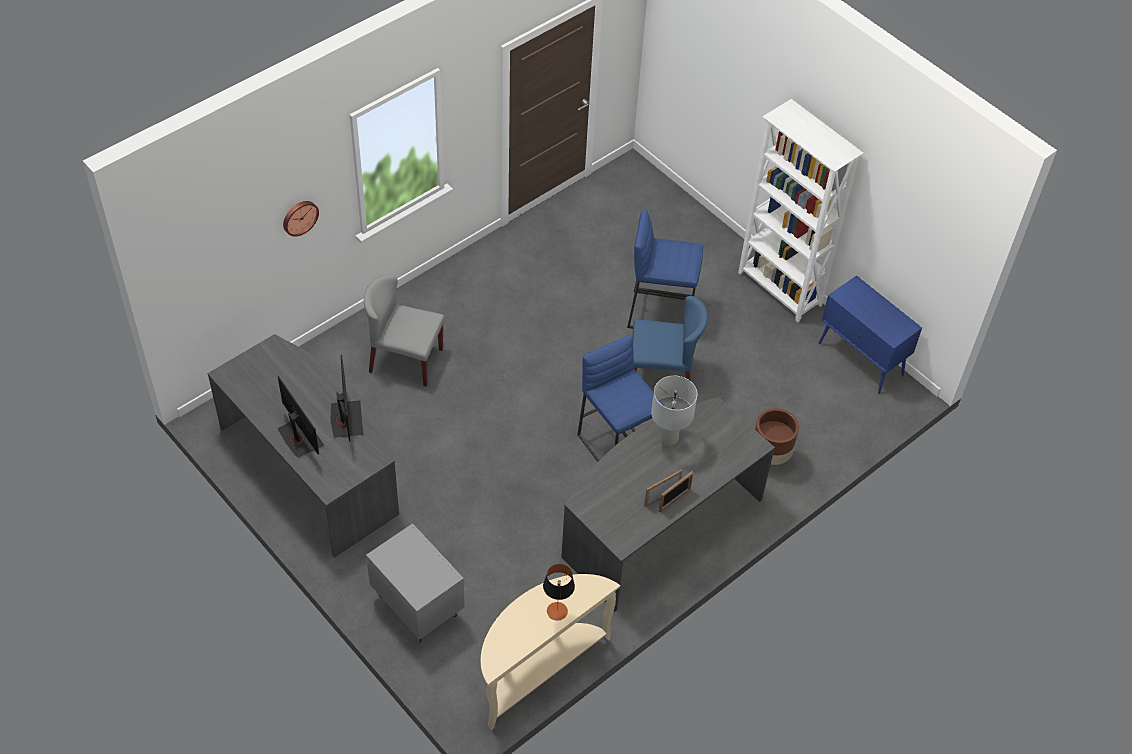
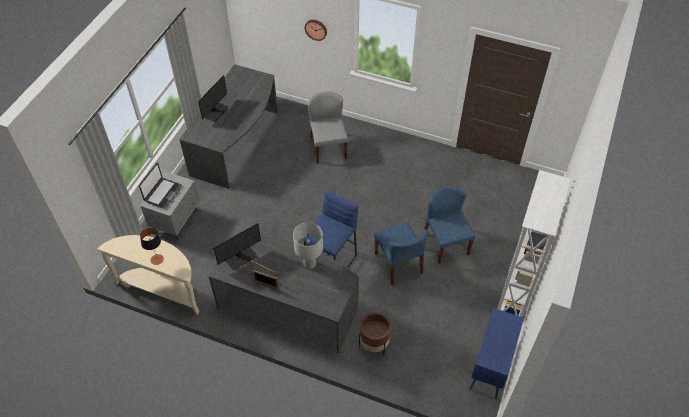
camera: 65 degrees right, 0 degrees up
(346, 420) = (236, 123): monitor -> monitor (240, 257)
(412, 572) = (163, 193): none -> laptop
(660, 313) = (445, 243): blue stool -> blue chair

